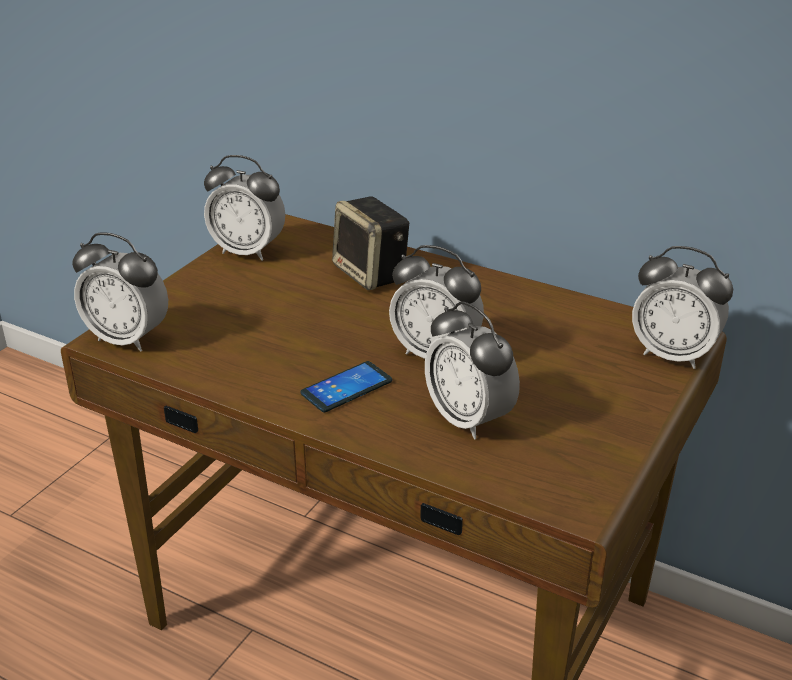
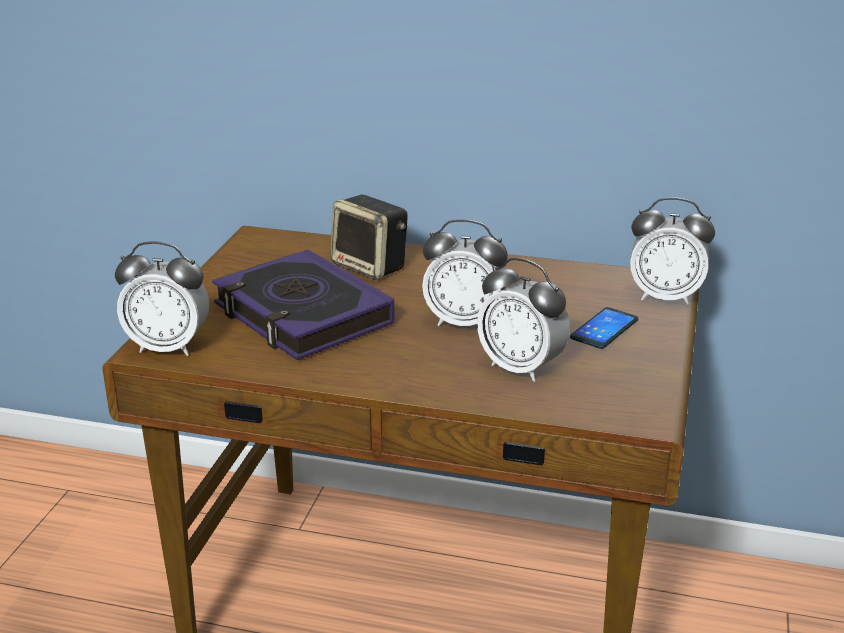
camera: 15 degrees left, 5 degrees down
(248, 251) = (243, 262): alarm clock -> none
(274, 321) = (302, 315): none -> book
(346, 388) = (399, 359): phone -> phone (604, 329)

